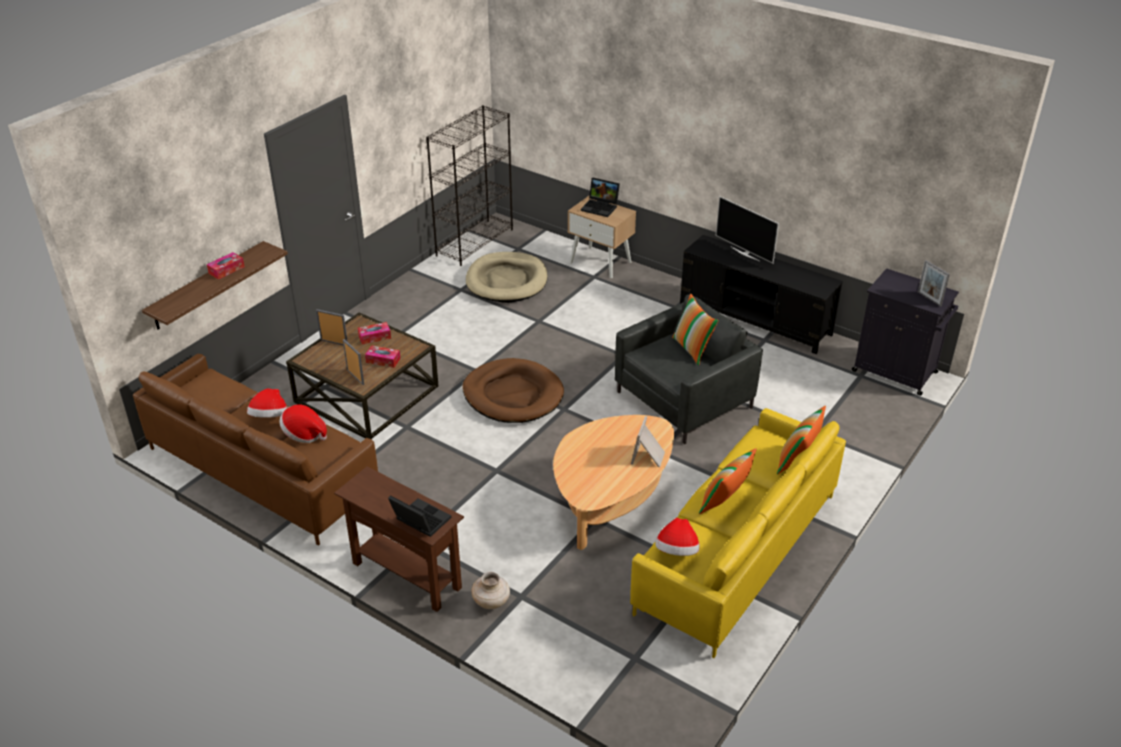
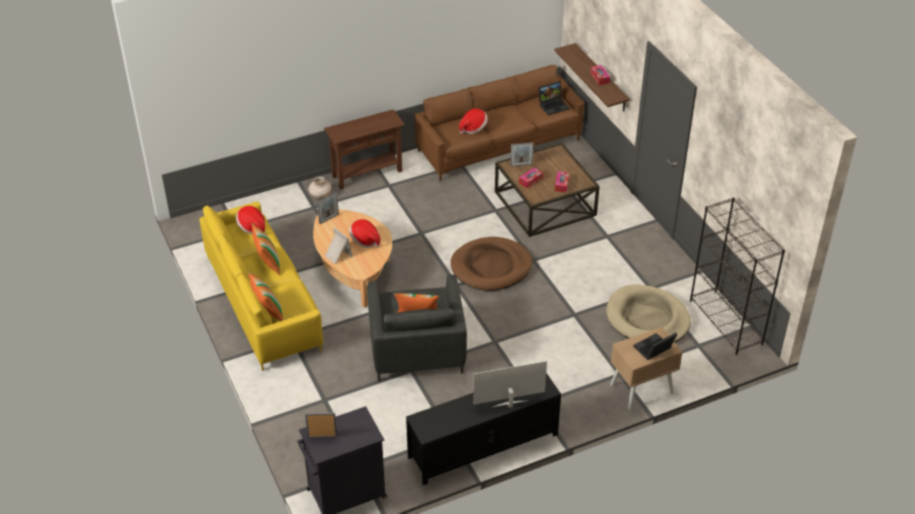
camera: 120 degrees right, 5 degrees up
(269, 417) = (501, 121): hat -> hat (365, 240)
(334, 342) = (568, 166): picture frame -> picture frame (329, 219)
(419, 521) = (344, 128): laptop -> laptop (553, 105)

